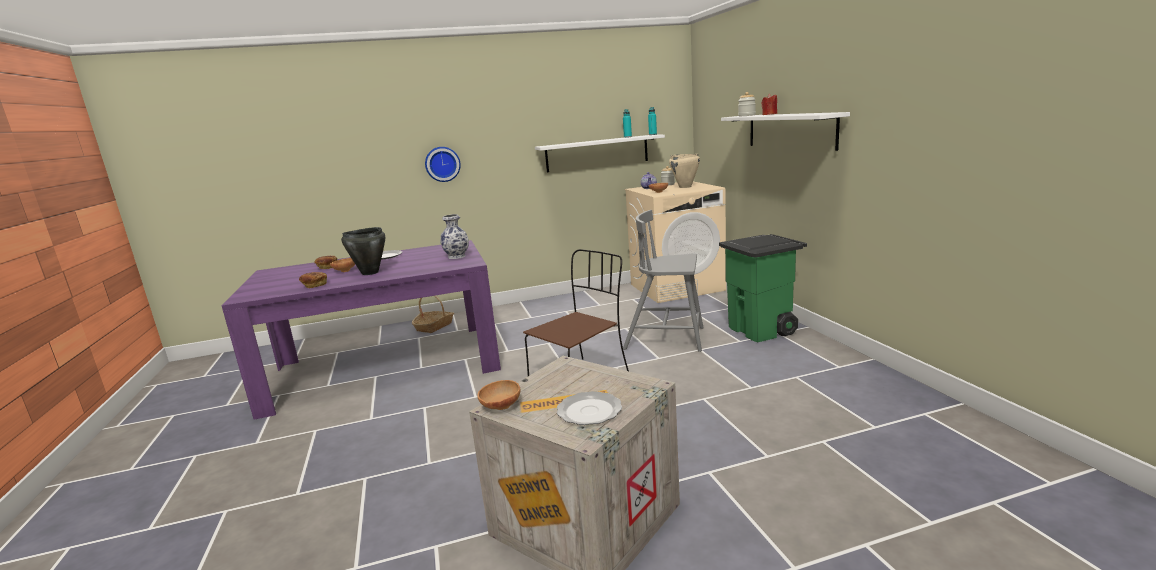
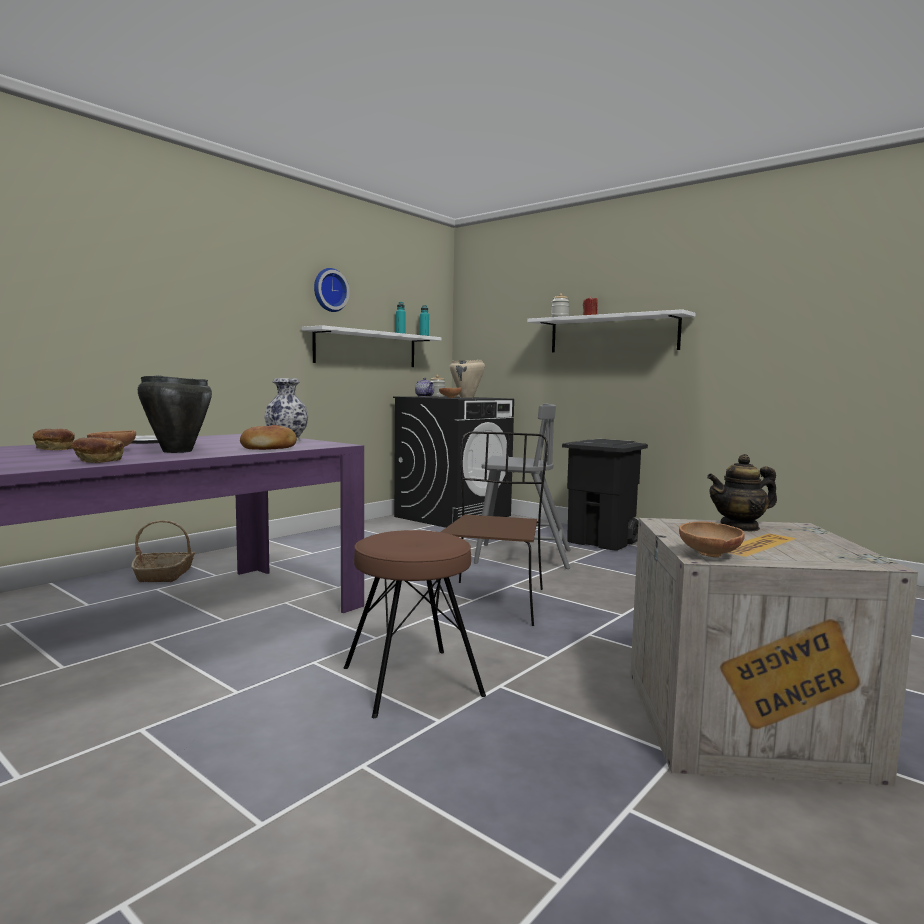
camera: 35 degrees left, 10 degrees down
(422, 269) = (269, 448): none -> bread
(442, 164) = (183, 327): wall clock -> wall clock (329, 290)
(451, 433) = (412, 681): none -> brown stool
(590, 410) = (808, 546): plate -> none
(602, 379) = (740, 527): none -> teapot
(666, 338) = (521, 556): grey chair -> grey chair turned 150 degrees counterclockwise
(677, 287) = (453, 516): beige washing machine -> black washing machine
(762, 330) = (603, 542): green trash can -> black trash can

